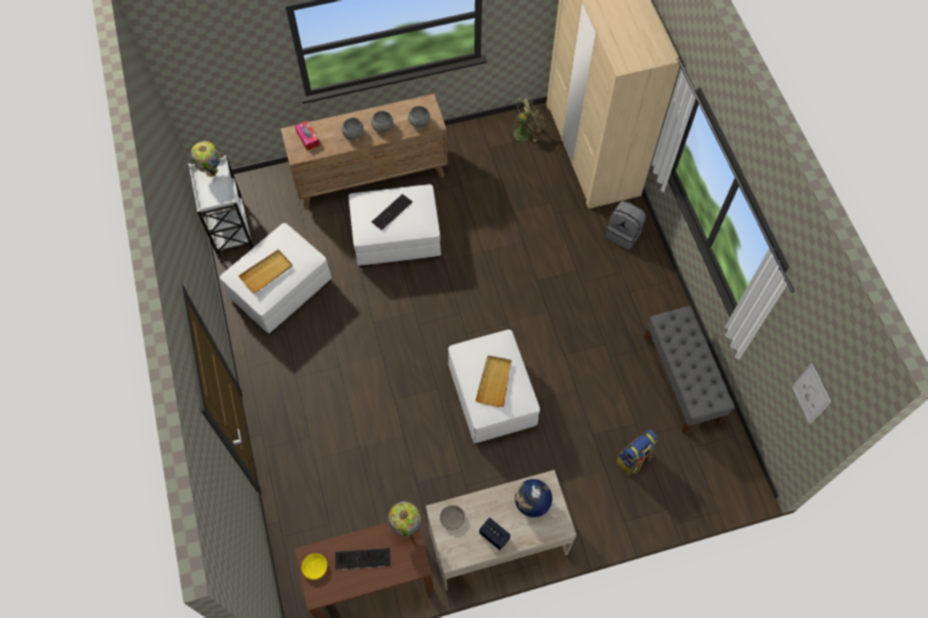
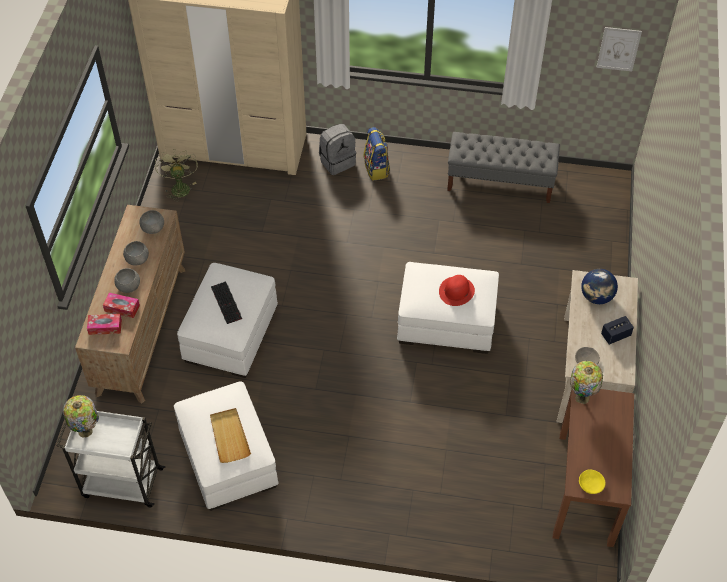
camera: 65 degrees left, 10 degrees down
(330, 140) = (122, 308): none -> tissue box
(362, 559) = (598, 442): keyboard -> none
(494, 382) = (456, 291): beige tray -> red hat
(633, 459) = (557, 245): backpack -> backpack (377, 169)

